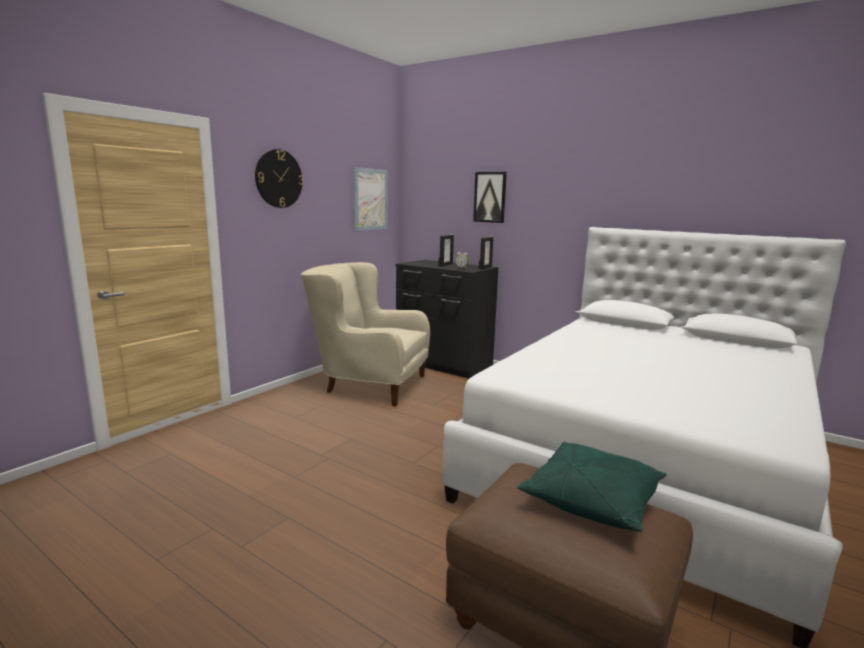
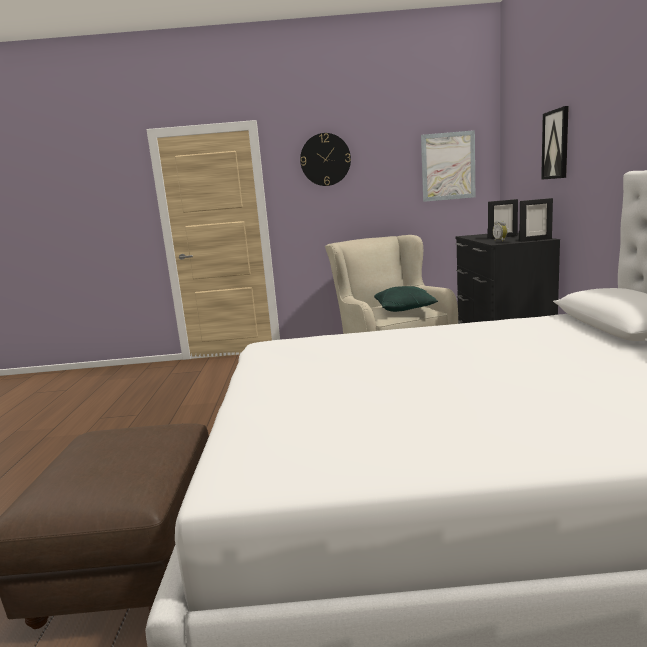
camera: 55 degrees right, 0 degrees up
(592, 500) = (127, 457): green pillow -> green pillow (405, 309)

